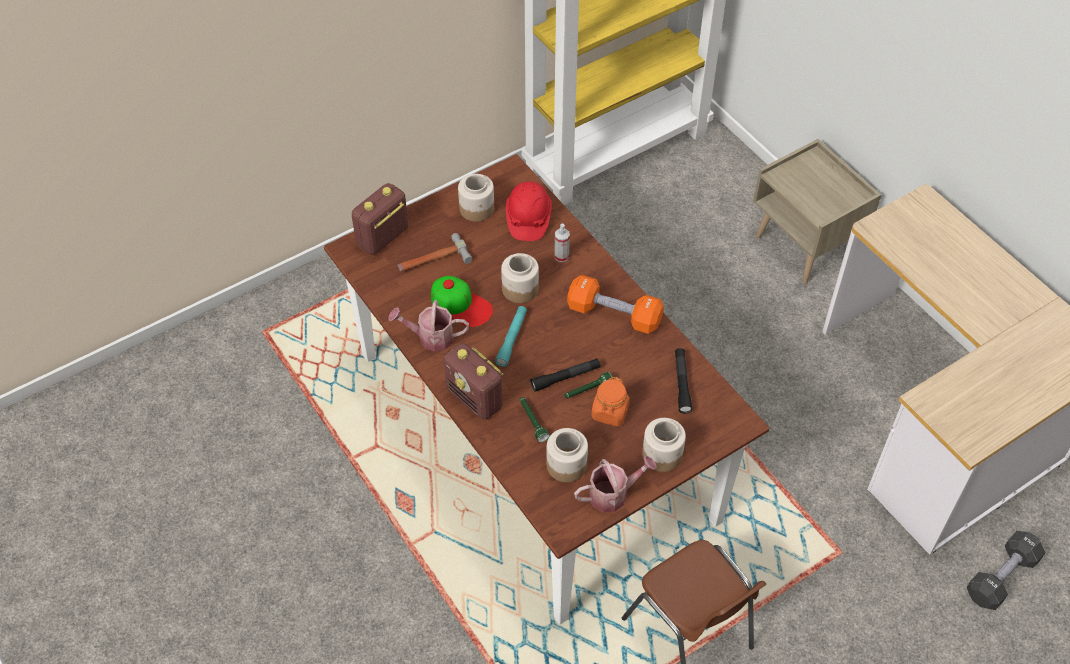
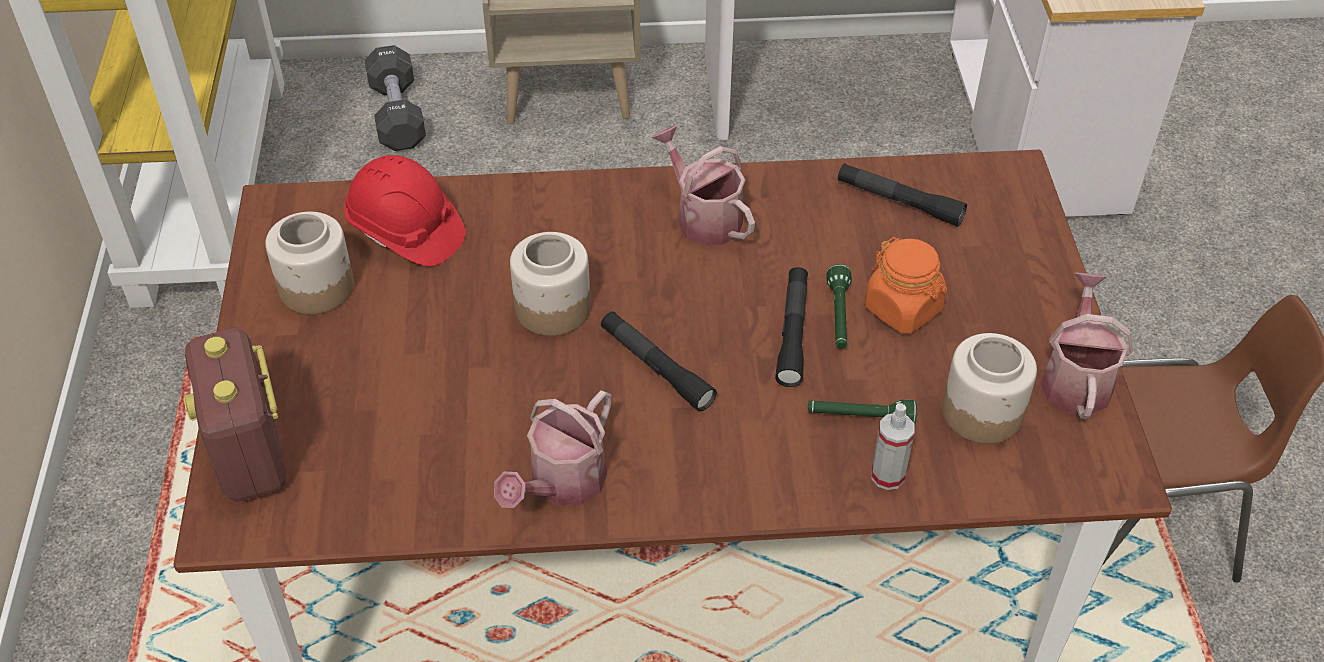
camera: 60 degrees left, 5 degrees down
(432, 260) = (378, 402): hammer -> none
(461, 304) = (520, 405): cap -> none
(475, 399) = (755, 478): radio -> none
(512, 339) = (656, 367): turquoise flashlight -> black flashlight
(561, 256) = (526, 226): spray bottle -> spray bottle (887, 476)
(614, 314) = (703, 217): orange dumbbell -> watering can
(662, 455) = (1028, 284): jar -> none
(1001, 577) = (1191, 172): black dumbbell -> black dumbbell (397, 115)

